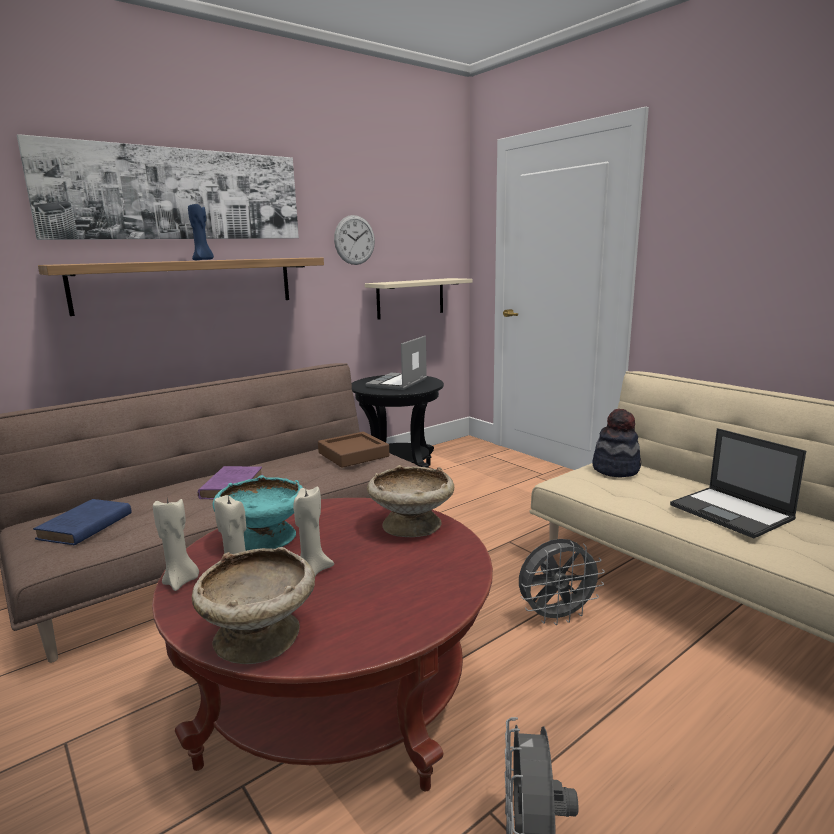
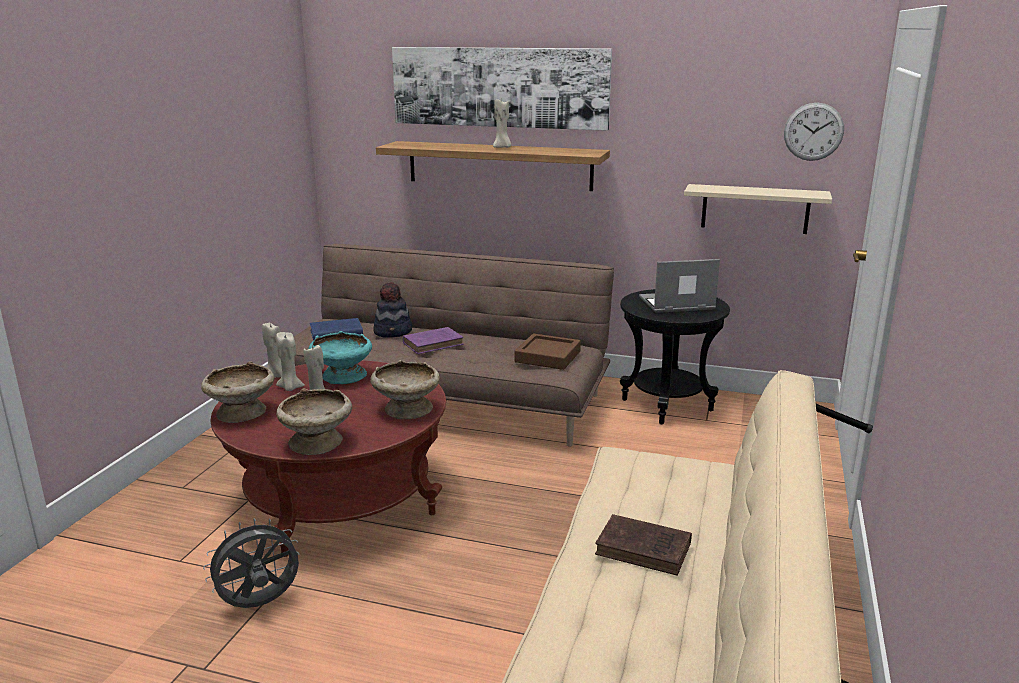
camera: 55 degrees right, 5 degrees up
(203, 260) = (502, 147): blue candle -> beige candle
(354, 240) = (681, 134): wall clock -> wall clock (813, 131)
(433, 596) = (317, 442): none -> beige bowl
(556, 616) = (508, 556): grey fan -> none
(616, 469) = (685, 471): hat -> hat (393, 332)
(732, 512) = (646, 550): laptop -> brown book

